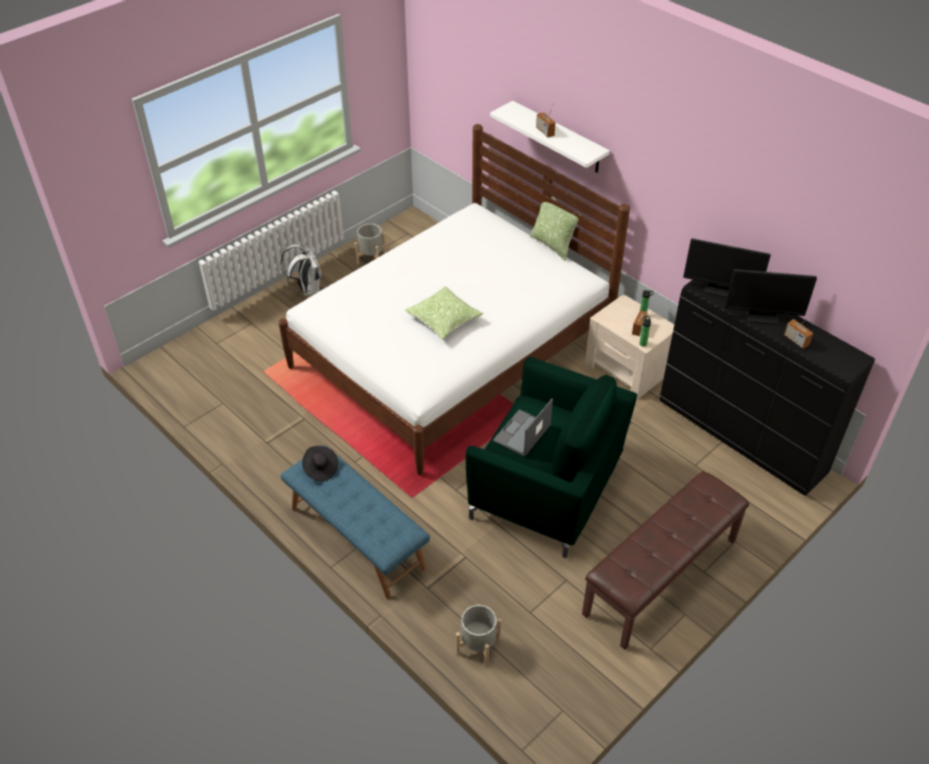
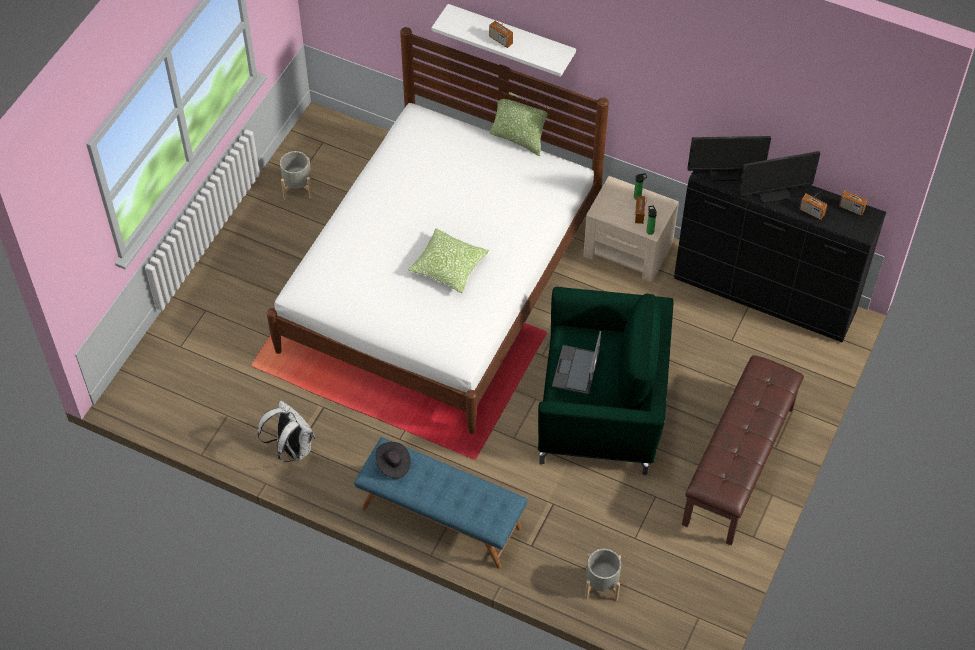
camera: 20 degrees left, 10 degrees up
(307, 289) = (245, 249): white backpack -> white backpack (291, 449)
(839, 347) = (851, 208): none -> radio

